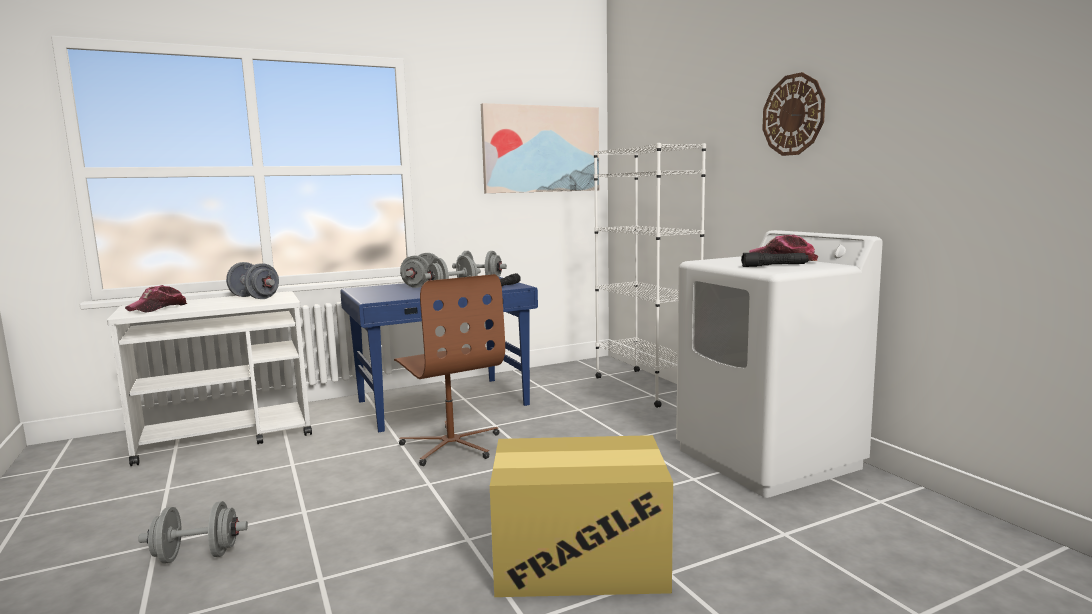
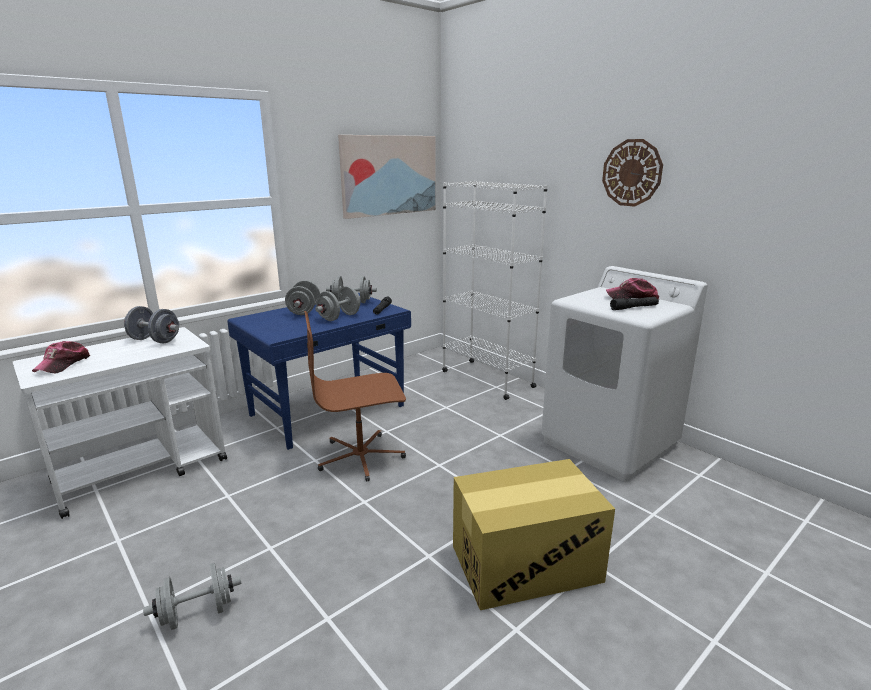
camera: 15 degrees left, 10 degrees up
(452, 445) = (361, 457): brown office chair -> brown office chair turned 120 degrees clockwise

